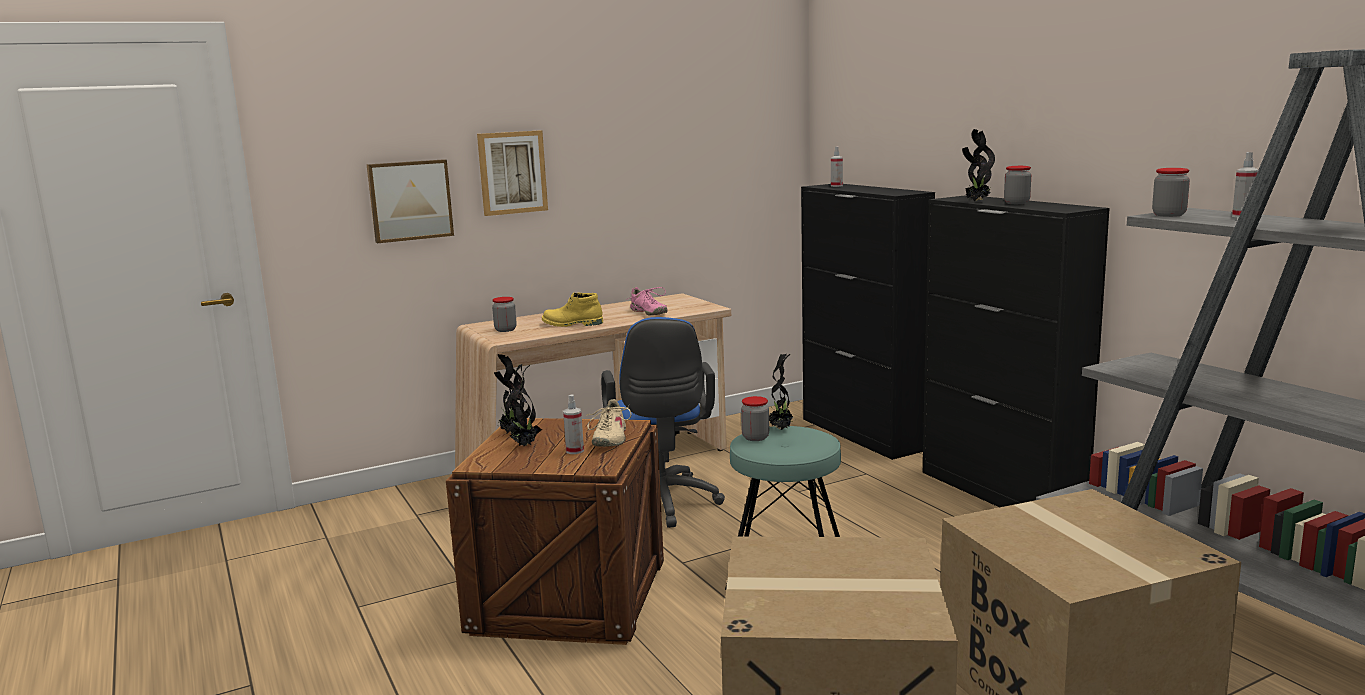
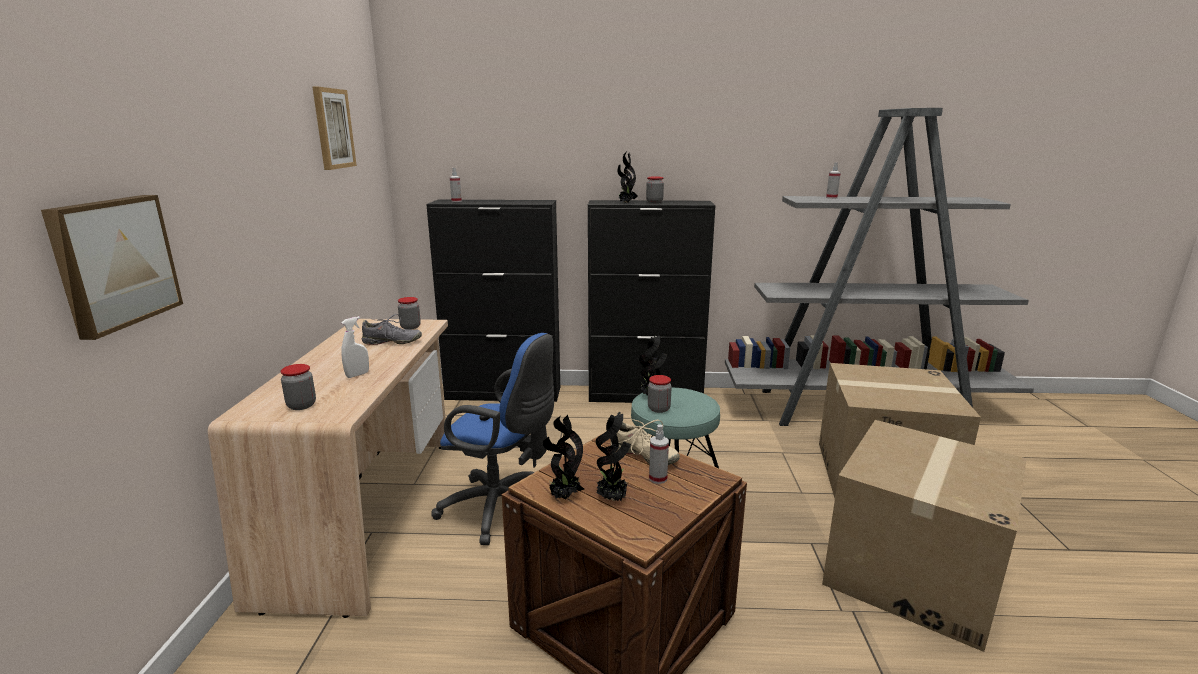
camera: 60 degrees left, 5 degrees up
(512, 172) = (215, 208): picture -> picture (333, 128)
(572, 324) = (357, 375): yellow boot -> white spray bottle
(648, 312) = (392, 342): pink shoe -> grey shoe
(1169, 215) = (806, 200): jar -> jar (410, 327)

